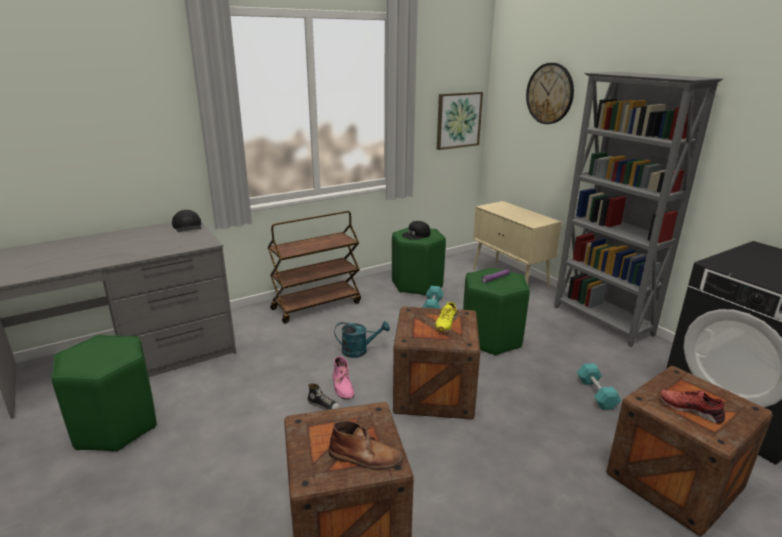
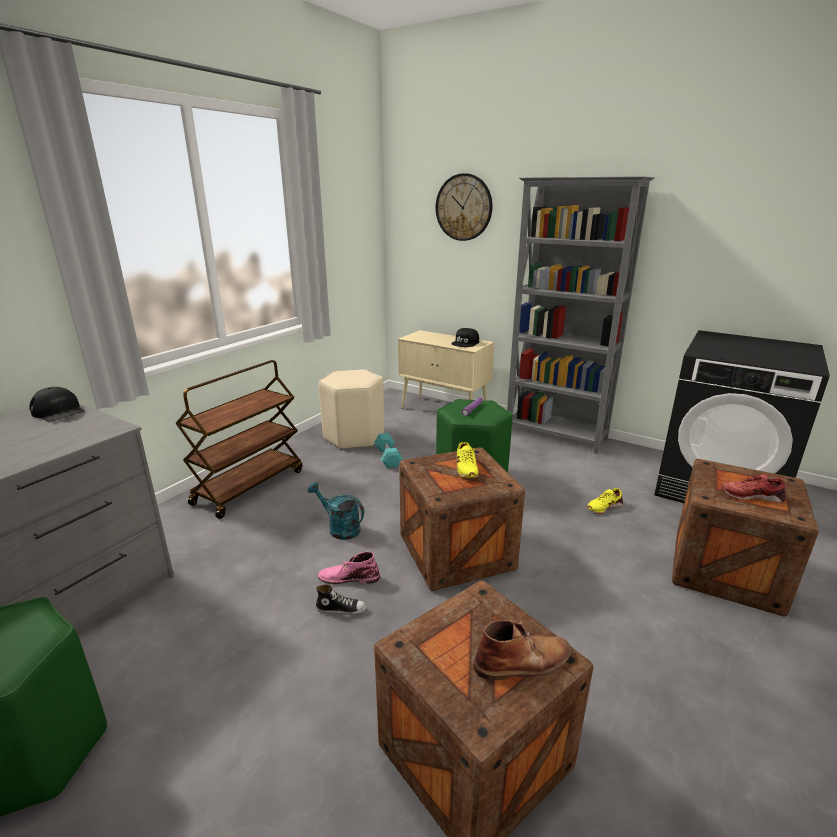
camera: 25 degrees left, 0 degrees up
(343, 386) = (348, 577): pink boot -> pink boot turned 135 degrees clockwise
(359, 351) = (339, 528): turquoise watering can -> turquoise watering can turned 120 degrees counterclockwise
(416, 235) = (349, 379): black cap -> black cap (465, 343)
(416, 284) = (353, 437): green stool -> beige stool
(458, 120) = (361, 244): picture -> none
(596, 393) = (604, 506): turquoise dumbbell -> yellow shoe

